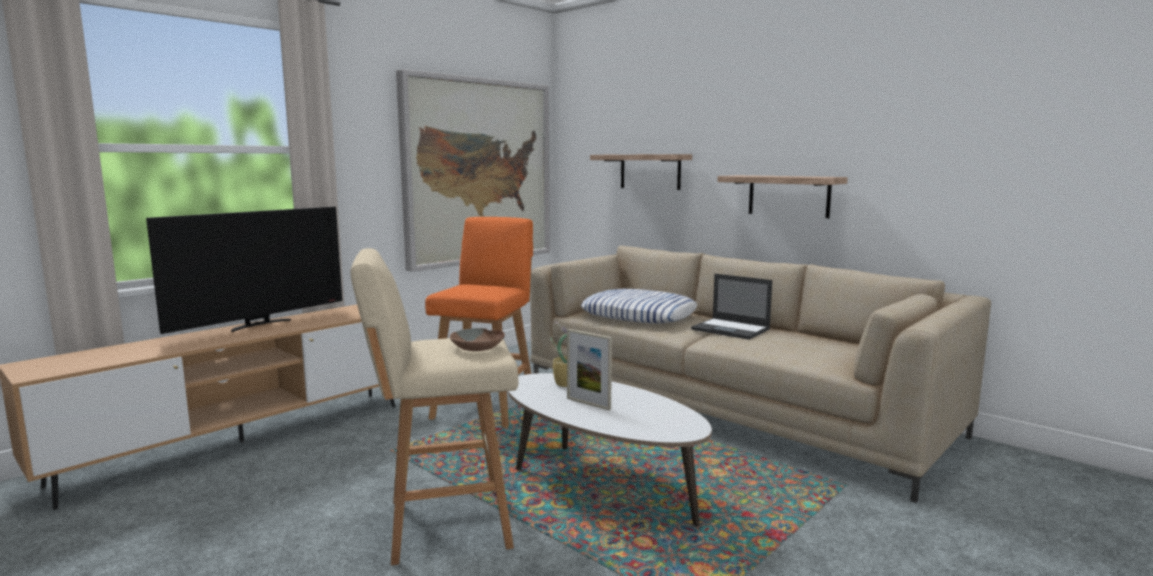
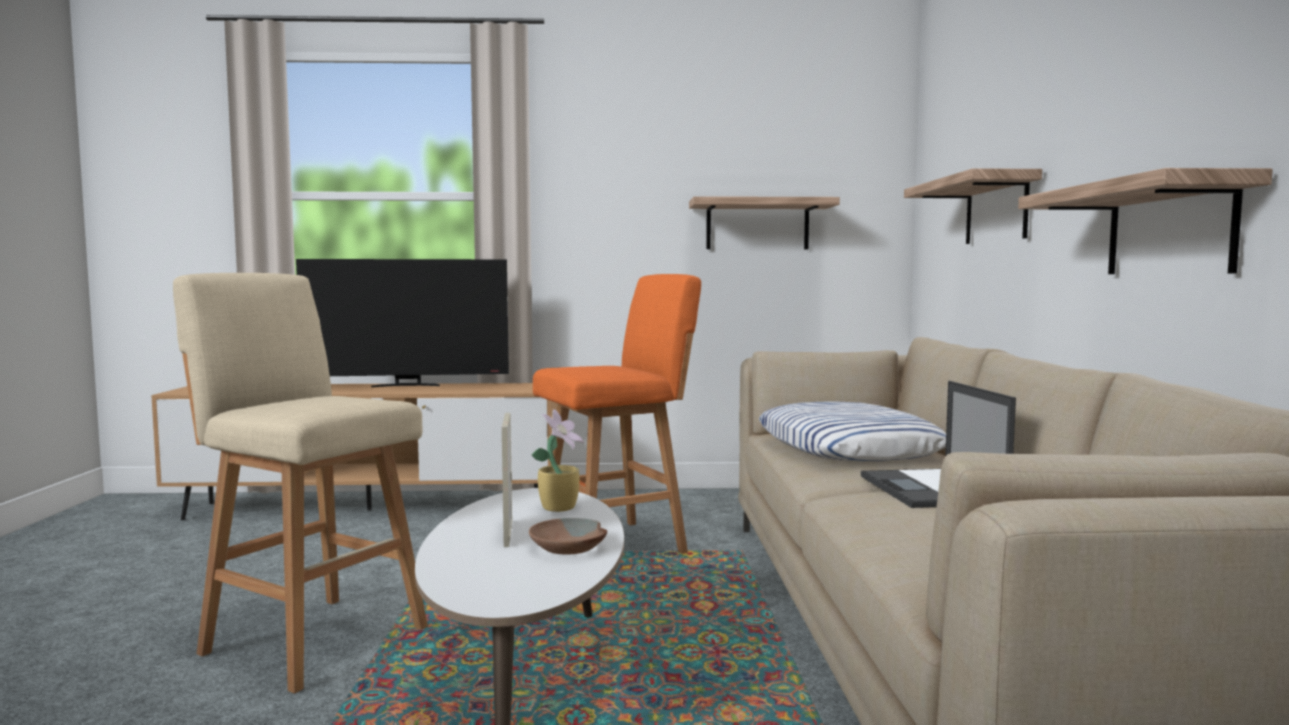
camera: 45 degrees right, 5 degrees down
(478, 171) = (757, 225): picture -> shelf
(478, 347) = (322, 405): brown bowl -> brown bowl (568, 548)

